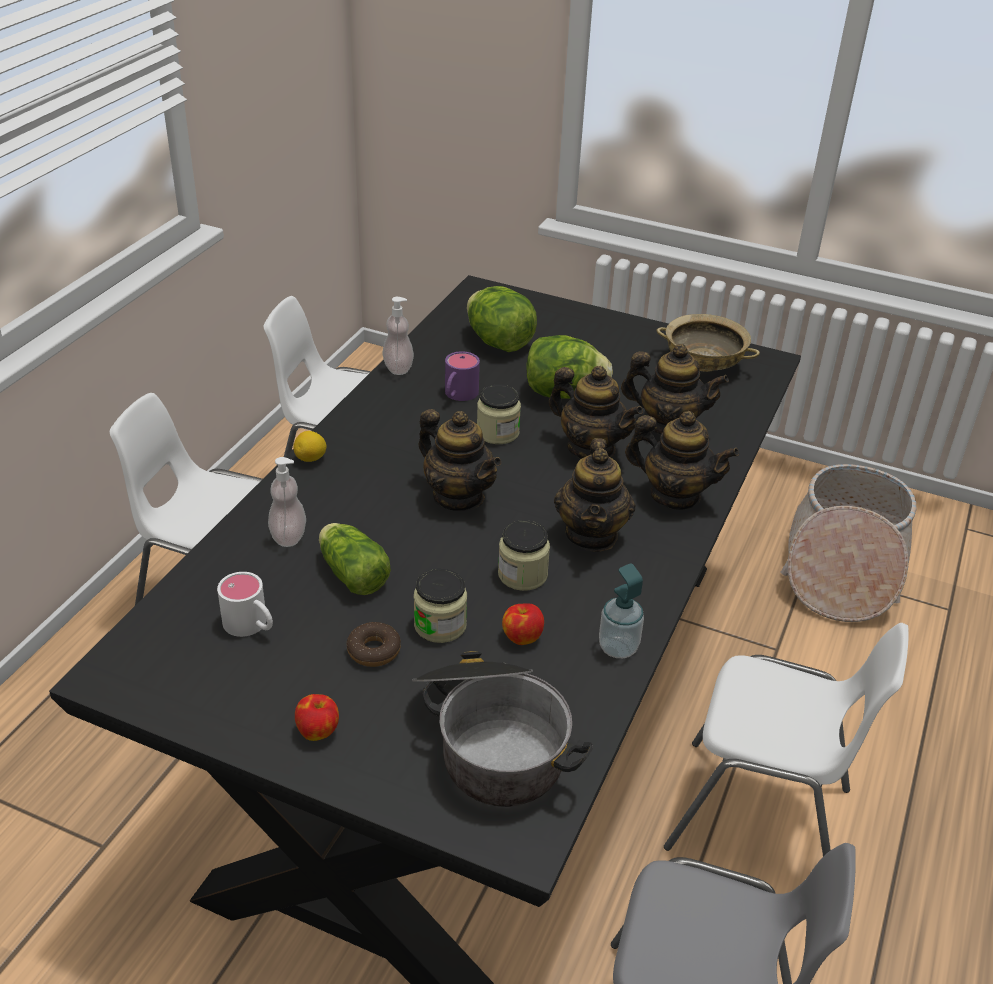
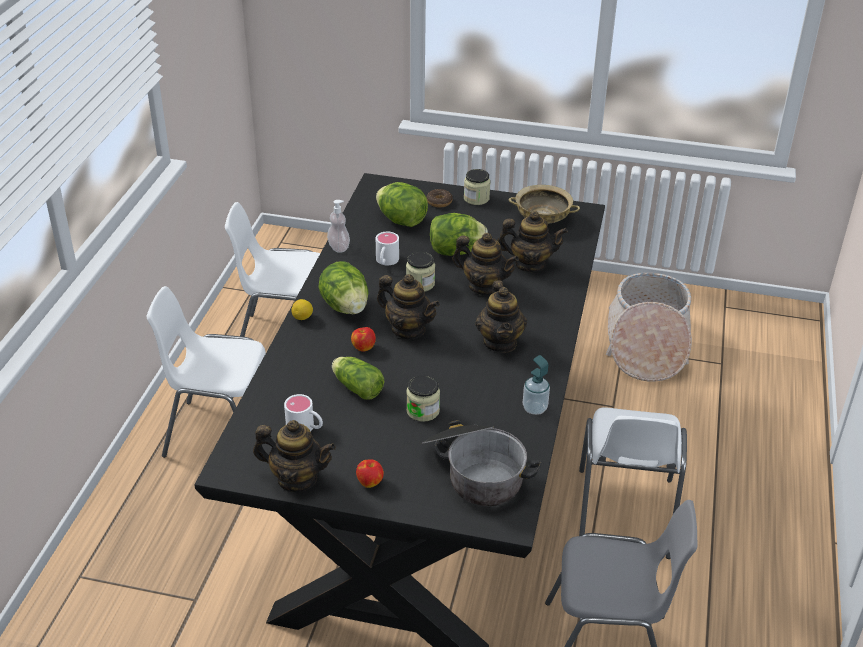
camera: 10 degrees left, 0 degrees up
(288, 536) = (307, 370): soap dispenser -> none
(374, 650) = (387, 431): donut -> donut (439, 202)
(378, 451) = (345, 307): none -> lettuce
(458, 395) = (385, 262): purple mug -> white mug
(522, 574) = (464, 373): jar -> jar (476, 198)
(522, 637) = (475, 410): apple -> apple (363, 347)
(674, 495) = (545, 310): teapot -> teapot (297, 479)
(761, 818) = (623, 514): white chair -> white chair turned 90 degrees clockwise

